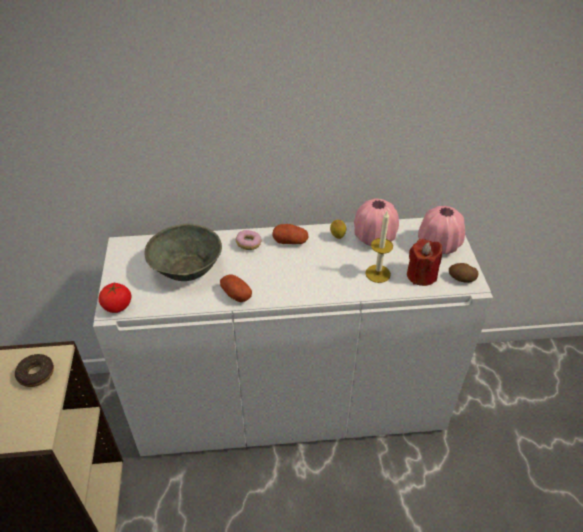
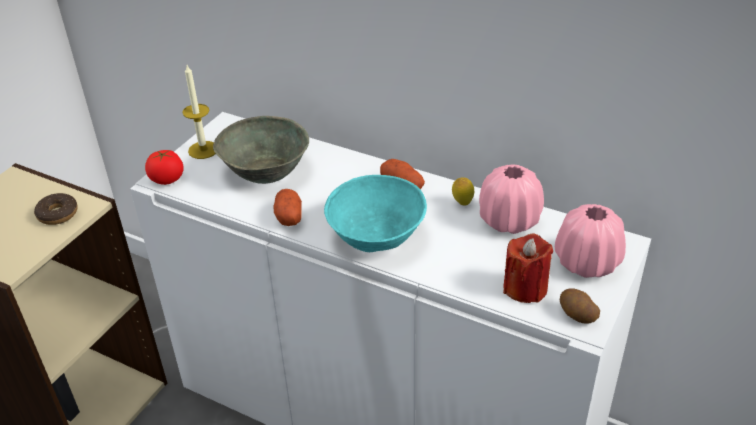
camera: 35 degrees right, 5 degrees down
(248, 244) = (352, 171): donut -> none
(305, 282) = (375, 235): none -> turquoise bowl
(378, 273) = (470, 262): candle -> candle (203, 150)

